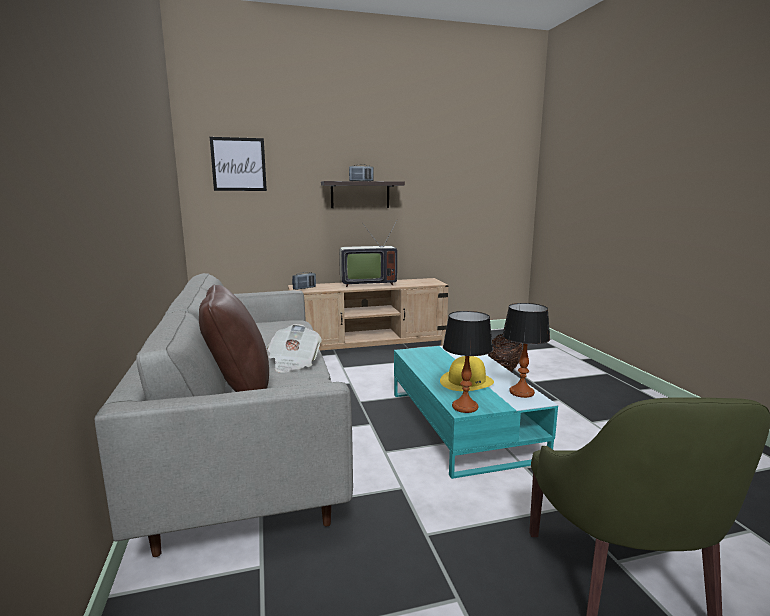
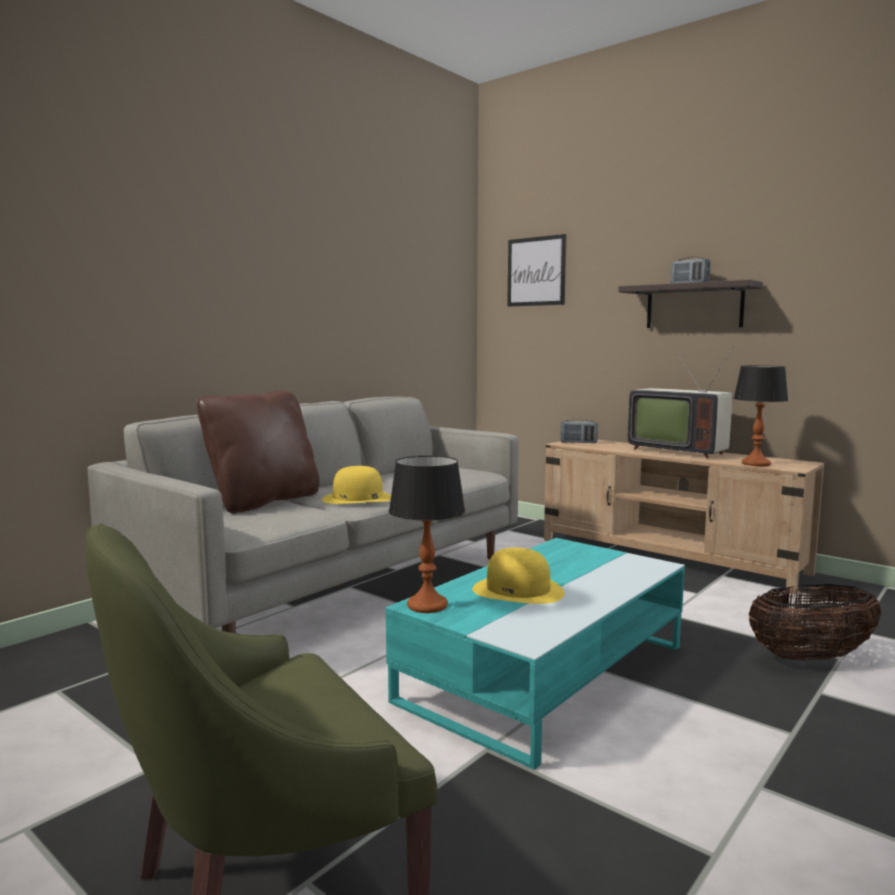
camera: 55 degrees right, 5 degrees down
(293, 362) = (357, 498): newspaper -> yellow hat
(521, 392) = (539, 627): table lamp -> table lamp (756, 464)

